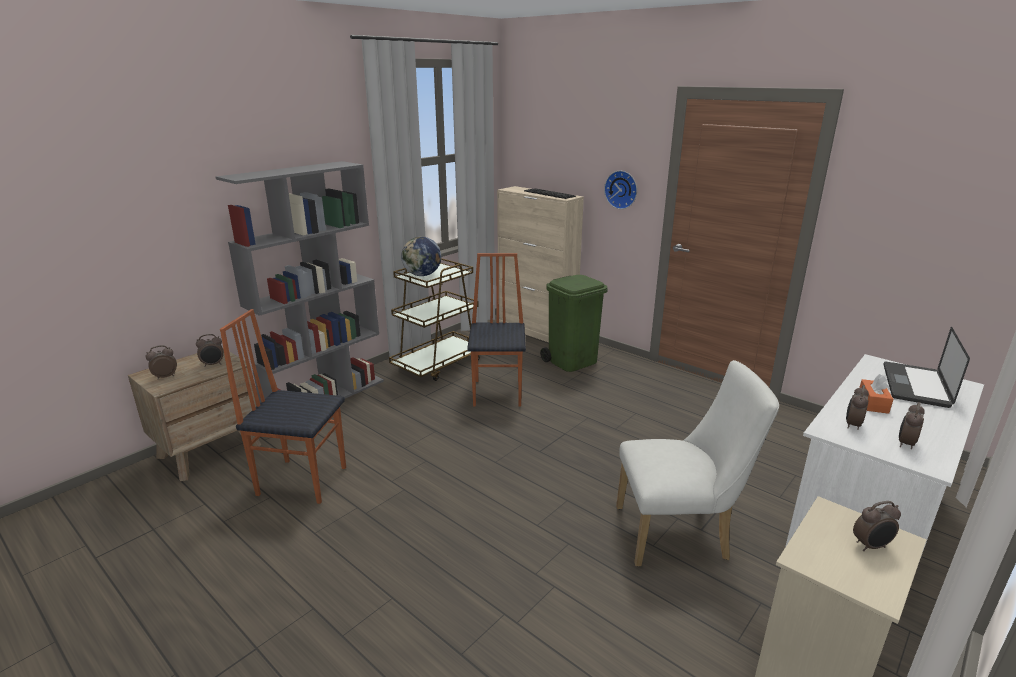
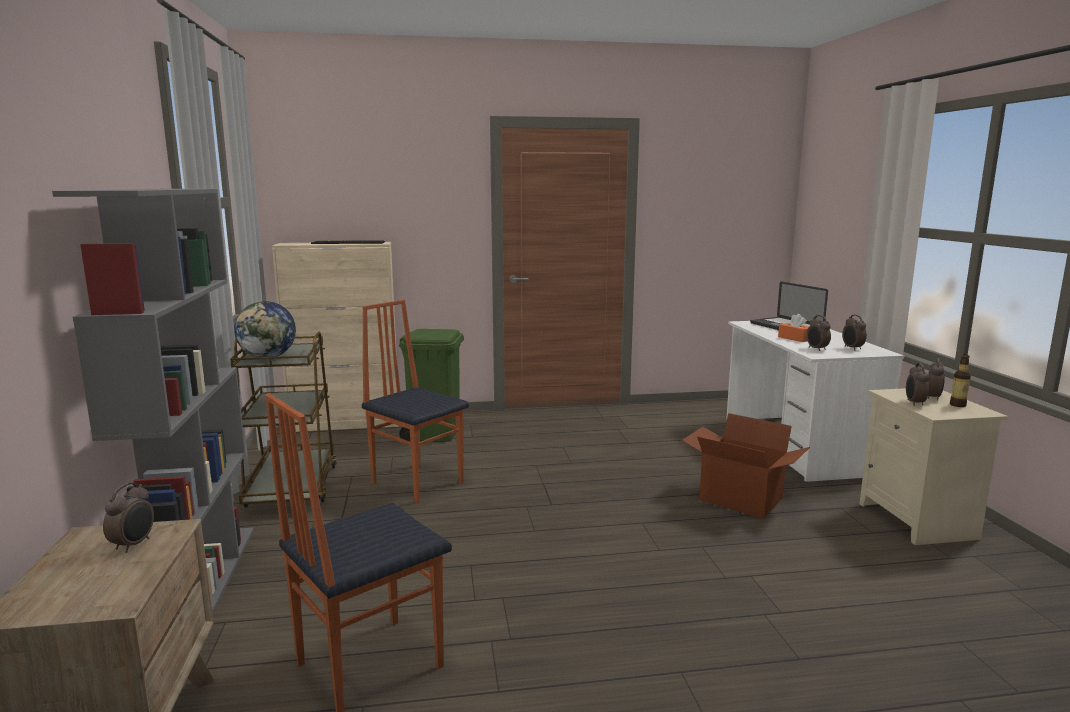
camera: 50 degrees left, 10 degrees down
(165, 376) = (76, 593): alarm clock -> alarm clock (914, 403)
(622, 189) = (437, 227): wall clock -> none
(679, 533) = (740, 500): white chair -> cardboard box
(872, 570) = (957, 405): none -> bottle

